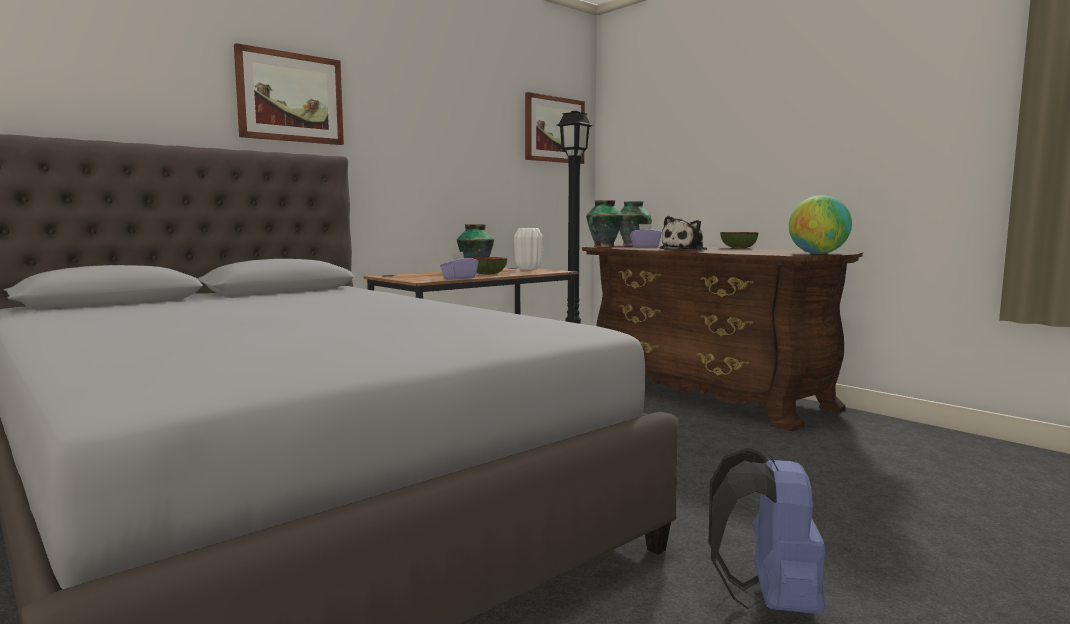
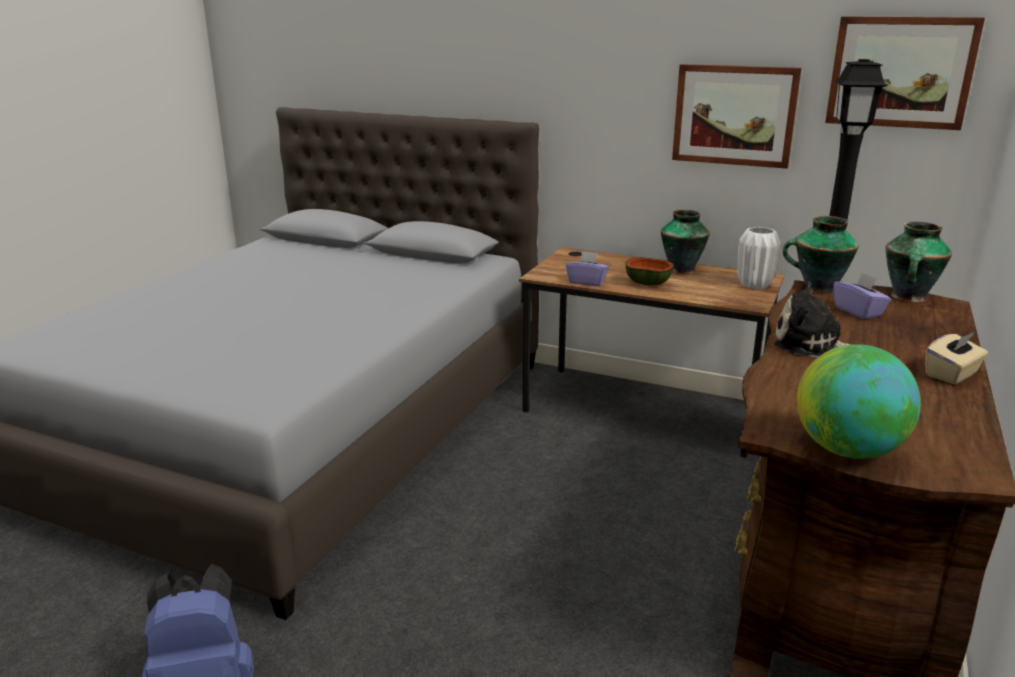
camera: 65 degrees right, 15 degrees up
(290, 97) = (500, 59): picture -> picture (734, 115)
(738, 248) = (952, 374): bowl -> beige tissue box

